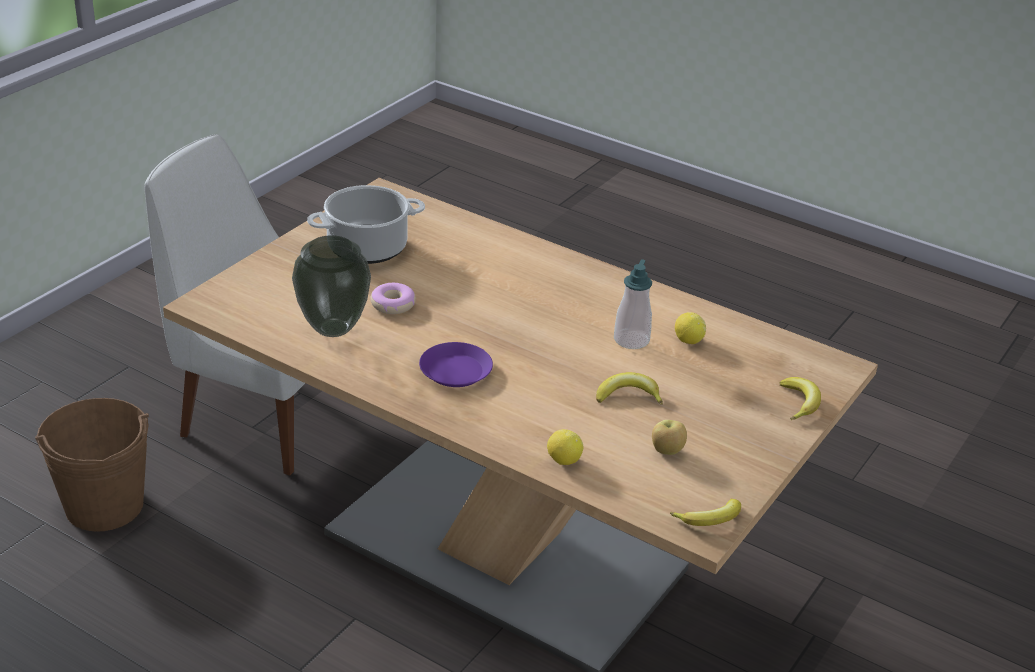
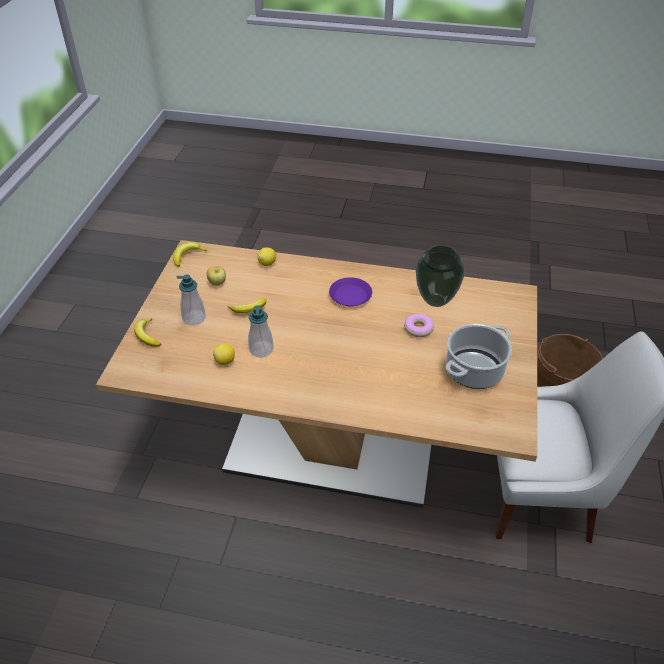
camera: 160 degrees right, 10 degrees up
(721, 407) = (194, 318): none -> soap dispenser

